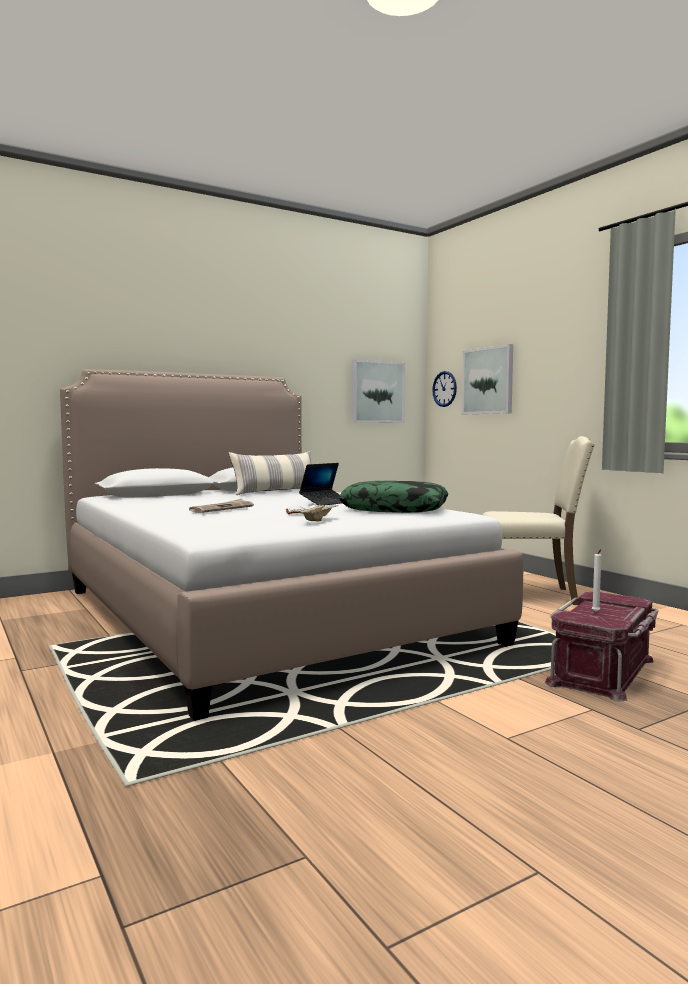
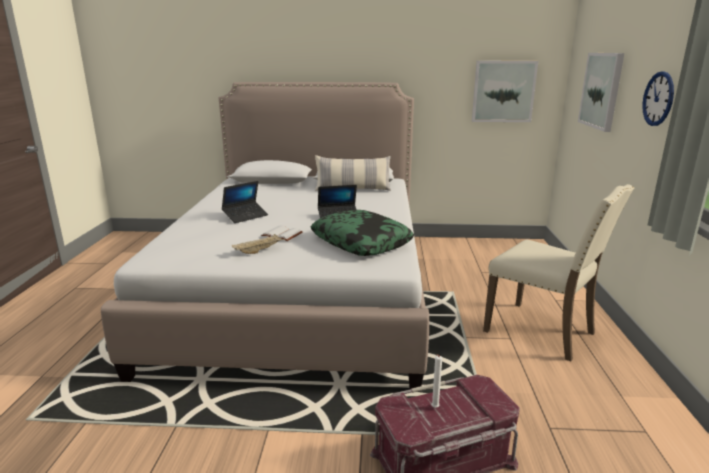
camera: 35 degrees right, 15 degrees up
(221, 508) = (245, 216): newspaper -> laptop
(444, 389) = (575, 90): wall clock -> wall clock (658, 99)

